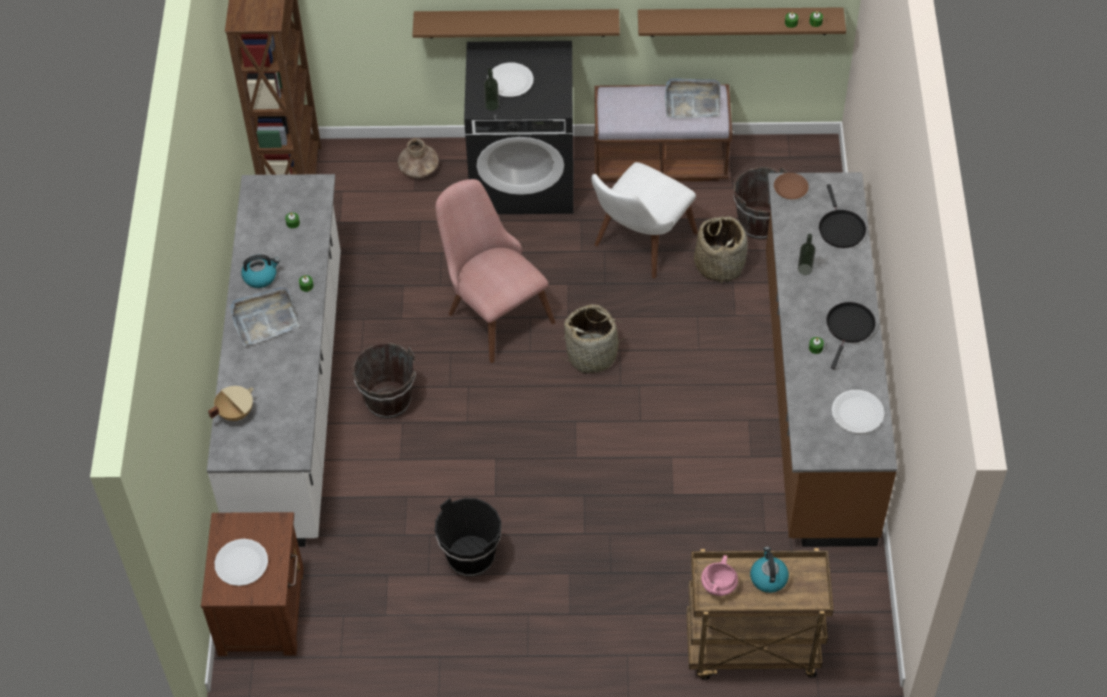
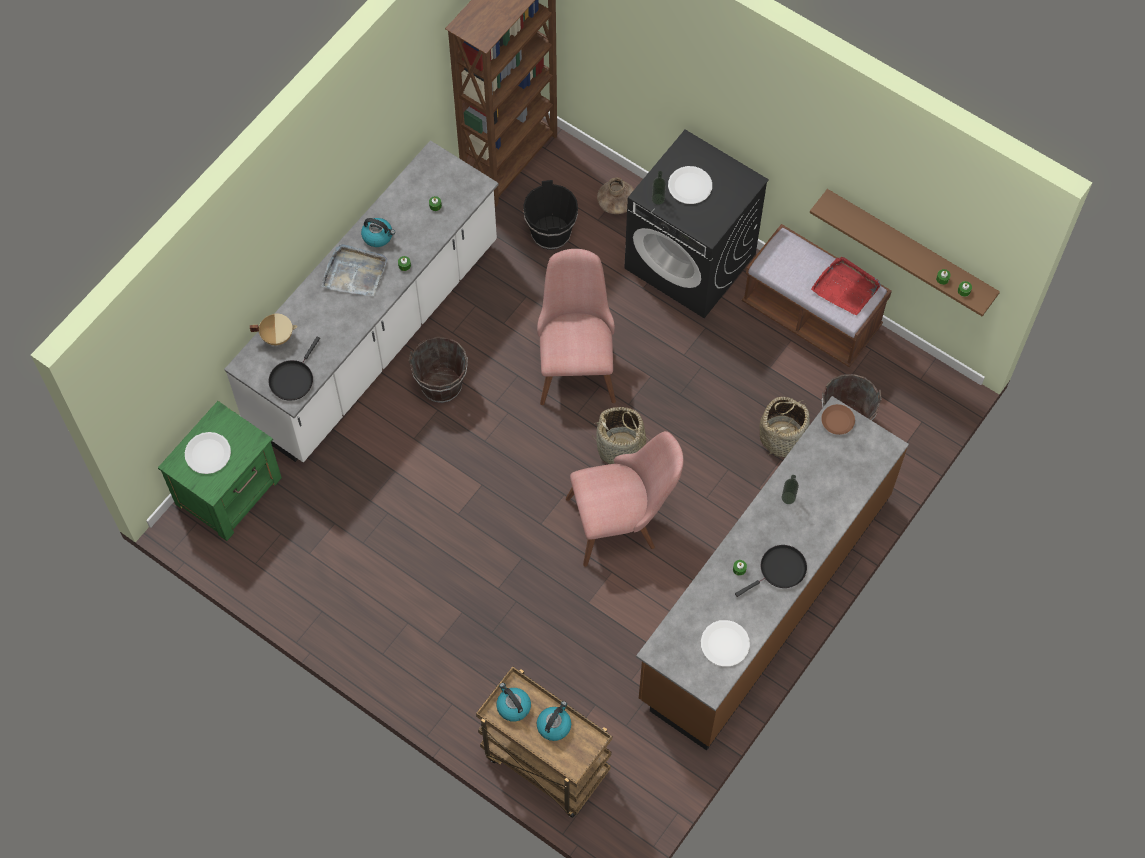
camera: 35 degrees right, 10 degrees up
(262, 610) = (230, 490): brown nightstand -> green nightstand
(471, 556) = (403, 550): black bucket -> black bucket (551, 233)
(516, 23) = (728, 139): brown shelf -> none
(637, 246) = (731, 379): white chair -> none
(644, 410) = (623, 520): none -> pink chair
(692, 101) = (846, 287): grey tray -> red tray
(719, 586) = (513, 706): pink cooking pot -> kettle
(840, 228) = (847, 481): black frying pan -> black frying pan (293, 379)

